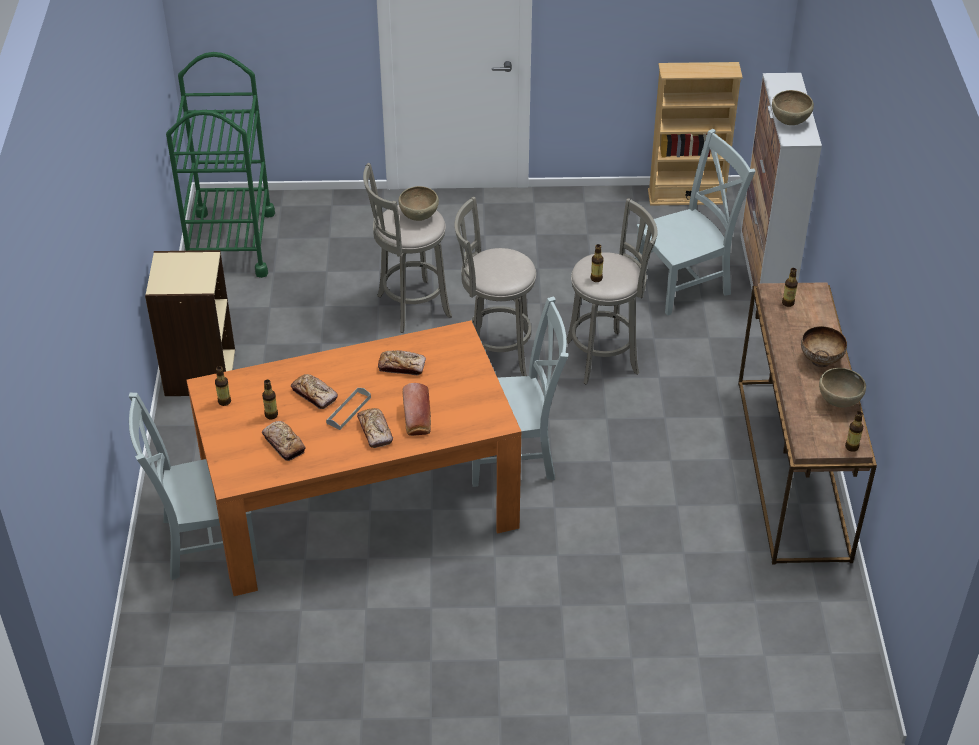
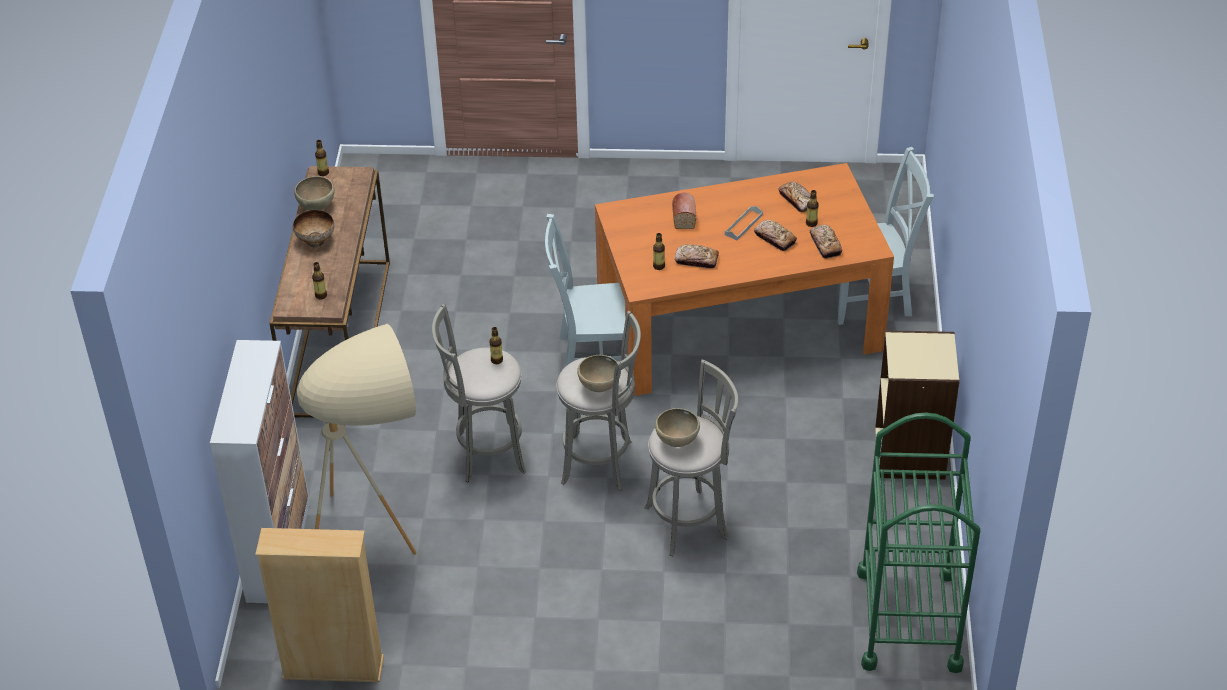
camera: 175 degrees left, 0 degrees up
(224, 401) = (855, 236): bottle -> bottle (659, 266)
(375, 431) = (720, 207): bread -> bread (825, 245)
(685, 284) = (375, 539): grey chair -> beige floor lamp
(789, 122) = (256, 370): brown bowl -> brown bowl (599, 387)

